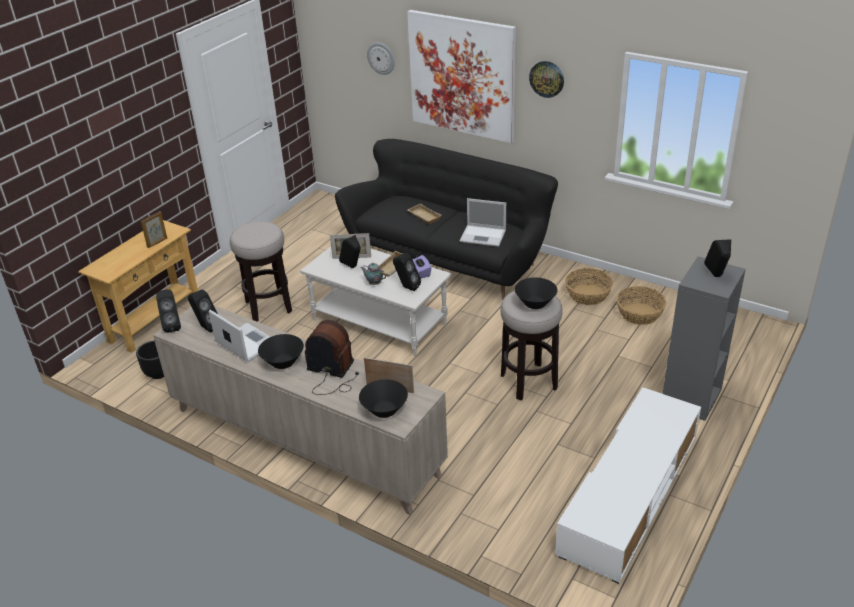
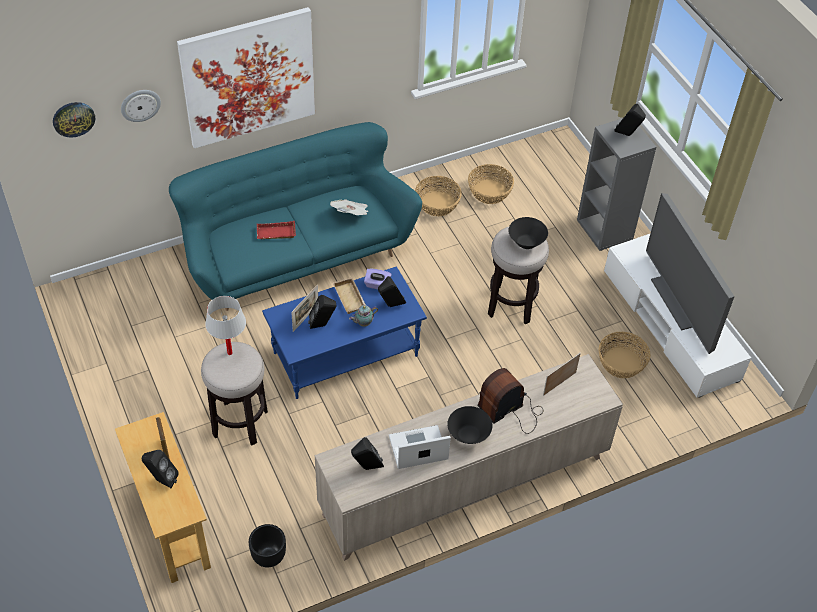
camera: 60 degrees left, 15 degrees up
(172, 326) = (341, 492): black speaker -> black speaker (162, 480)
(264, 227) = (230, 353): none -> white table lamp
(380, 322) = (345, 353): white coffee table -> blue coffee table
(384, 410) = (582, 400): black bowl -> none
(423, 216) = (275, 234): beige tray -> red tray
(450, 258) = (296, 254): black sofa -> turquoise sofa
(484, 236) = (351, 214): laptop -> newspaper
(541, 480) = (621, 363): none -> basket
(547, 79) = (345, 39): wall clock -> wall clock (73, 119)
(635, 463) = (681, 301): none -> television

